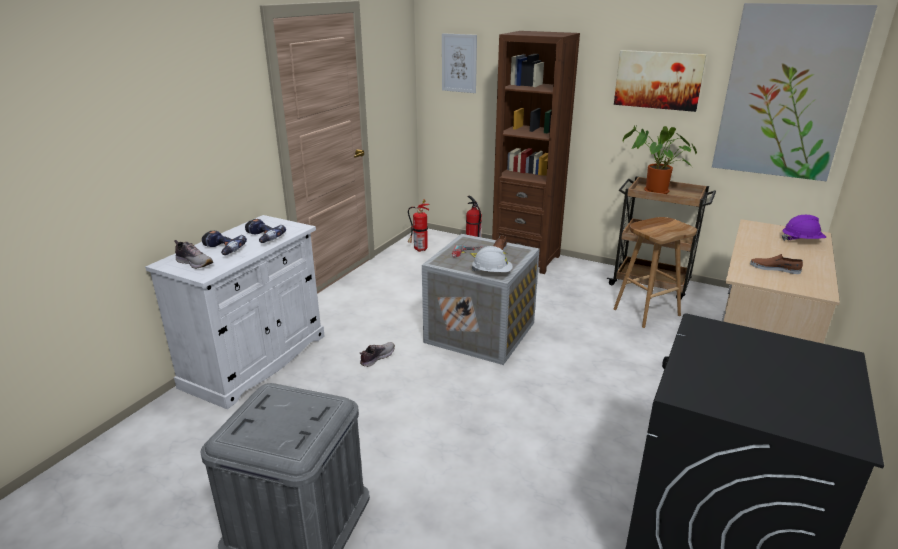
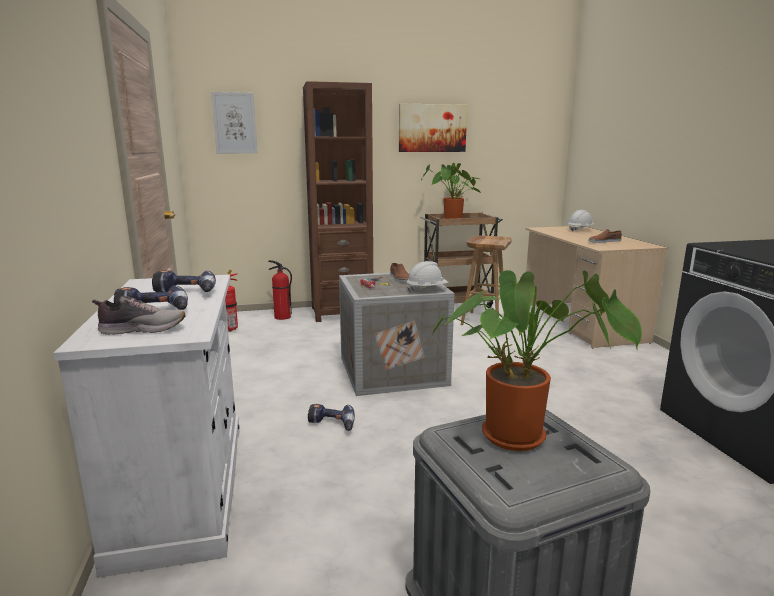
camera: 40 degrees left, 10 degrees down
(295, 412) = (520, 435): none -> potted plant
(376, 358) = (331, 425): shoe -> power drill
(786, 93) = (522, 132): picture -> none
(801, 240) = (580, 230): purple hard hat -> white hard hat

